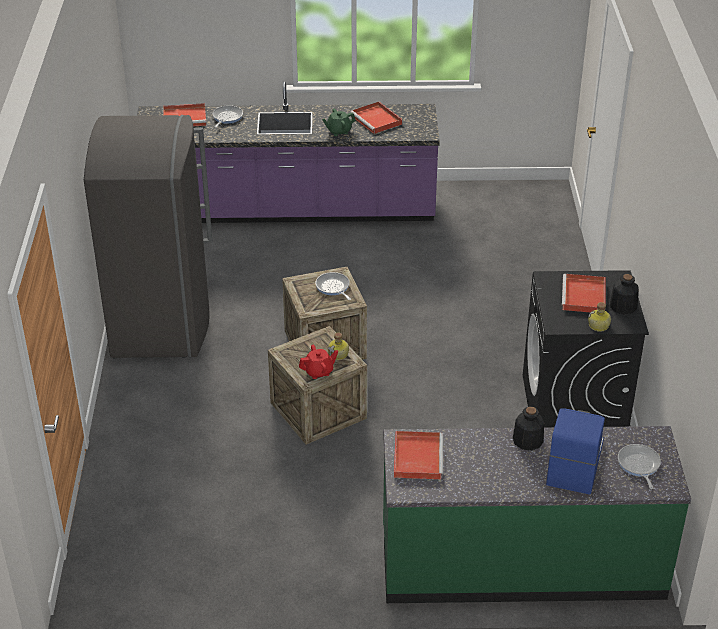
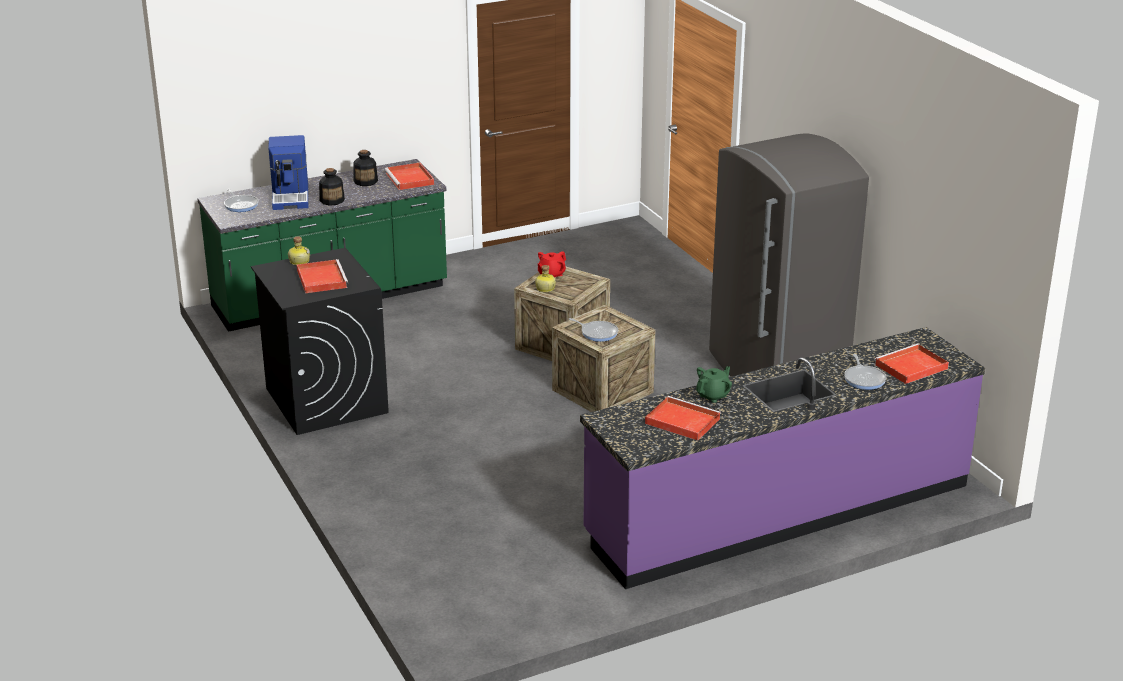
camera: 155 degrees right, 10 degrees down
(622, 306) = (280, 279): bottle -> bottle (366, 181)

